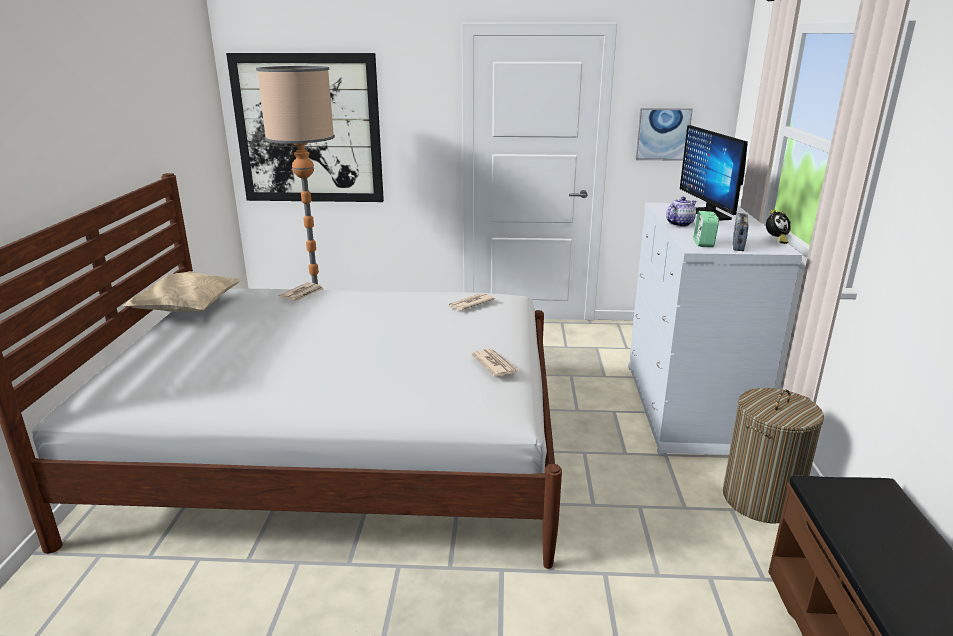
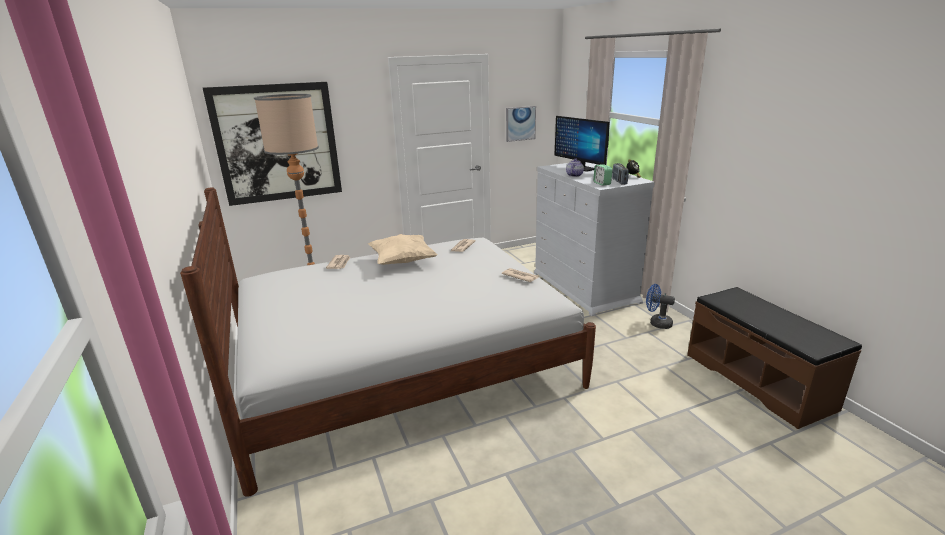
camera: 25 degrees left, 0 degrees up
(187, 310) = (261, 291): beige pillow -> beige pillow (402, 261)
(760, 499) = (657, 323): laundry basket -> blue fan

